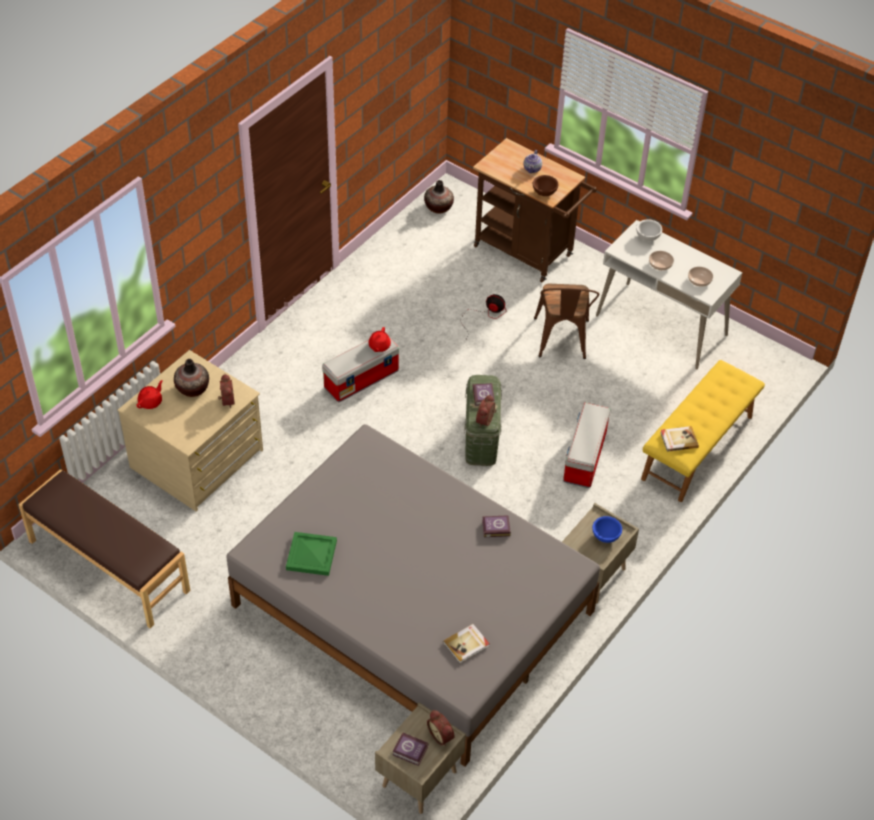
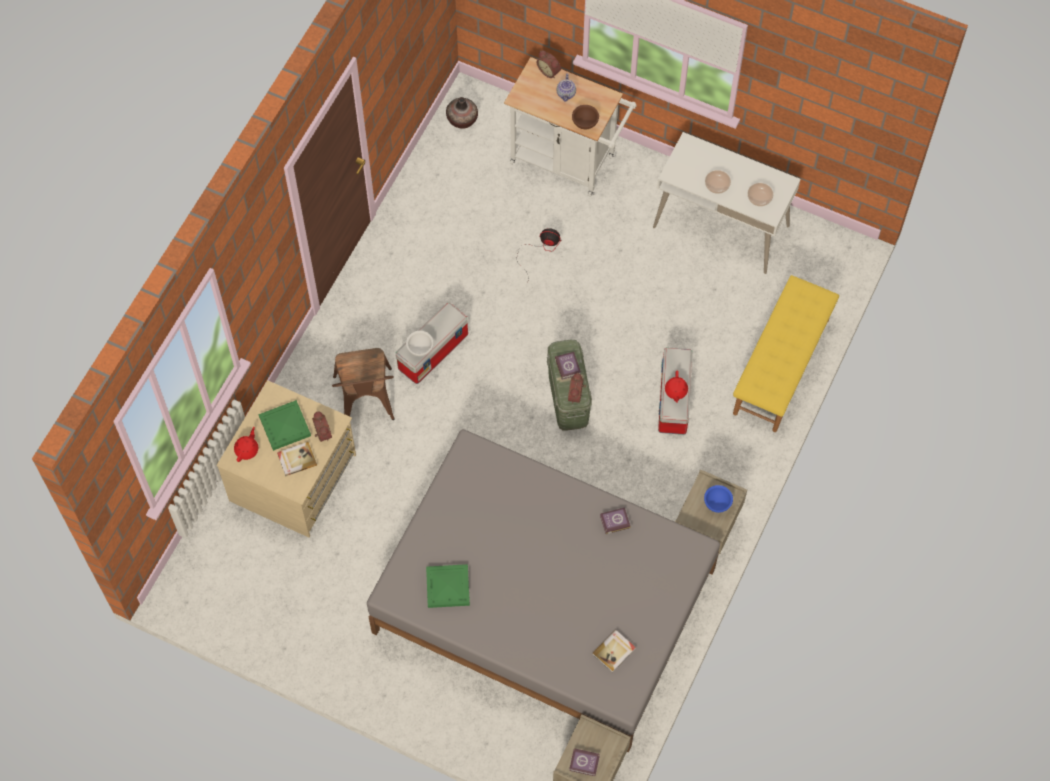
camera: 10 degrees left, 15 degrees up
(108, 566) = (241, 615): brown bench -> none
(192, 388) = (284, 426): vase -> green tray
(379, 346) = (447, 321): red teapot -> red teapot (675, 391)
(441, 735) = (609, 742): alarm clock -> alarm clock (549, 71)
(528, 253) = (568, 161): brown cart -> white cart
(561, 342) = (624, 267): brown chair -> brown chair (366, 403)
(647, 237) = (698, 153): white bowl -> white bowl (420, 349)
(678, 439) = (767, 380): book -> book (296, 459)

